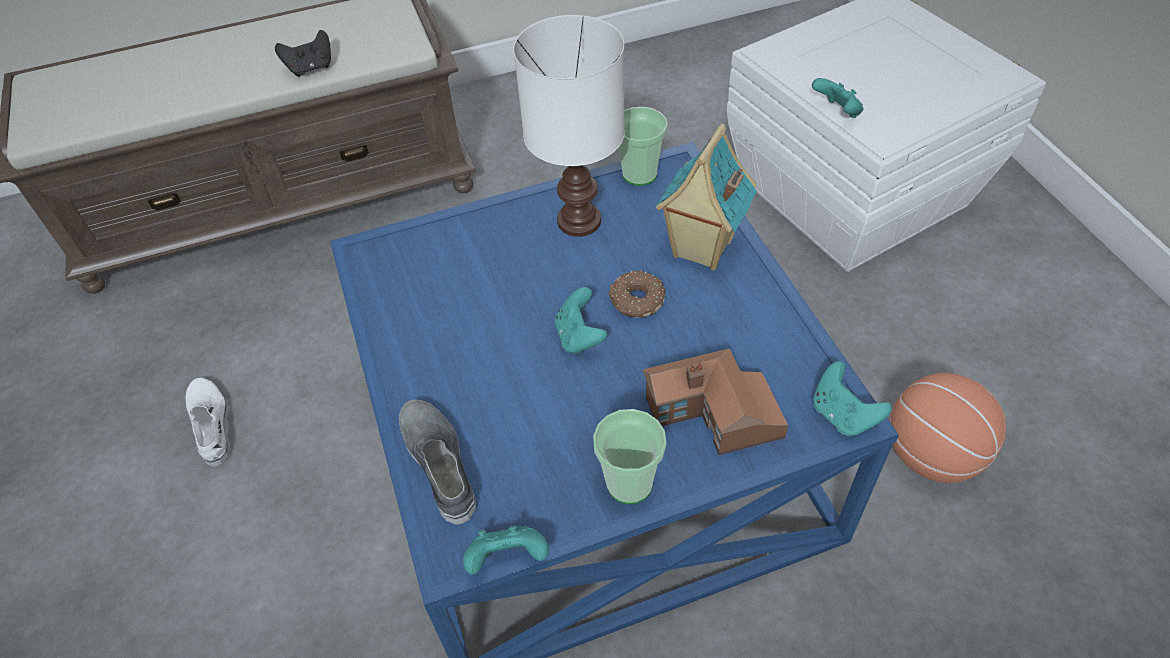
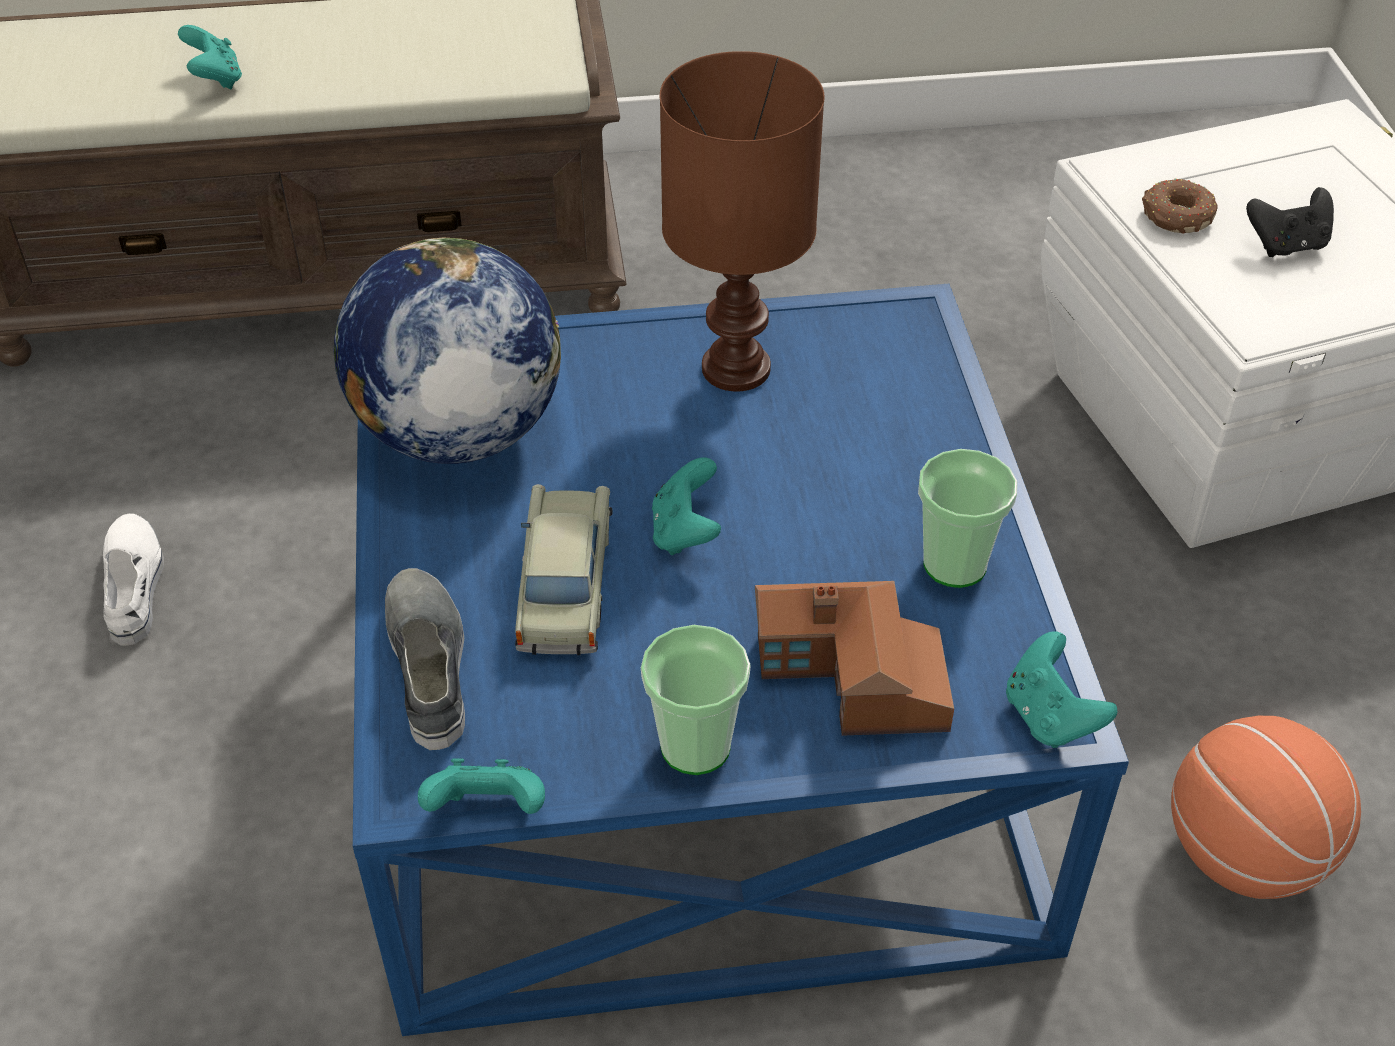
camera: 10 degrees right, 5 degrees down
(310, 68) = (397, 80): black game controller -> black game controller (1286, 245)
(413, 298) = (457, 433): none -> globe
(512, 389) = (564, 585): none -> beige toy car
(580, 222) = (738, 370): white table lamp -> brown table lamp
(636, 301) = (786, 498): donut -> donut (1175, 217)
(639, 174) = (850, 317): cup -> cup (955, 564)
(700, 250) = (908, 443): toy house -> none
(837, 112) = (1194, 278): turquoise game controller -> turquoise game controller (216, 80)

